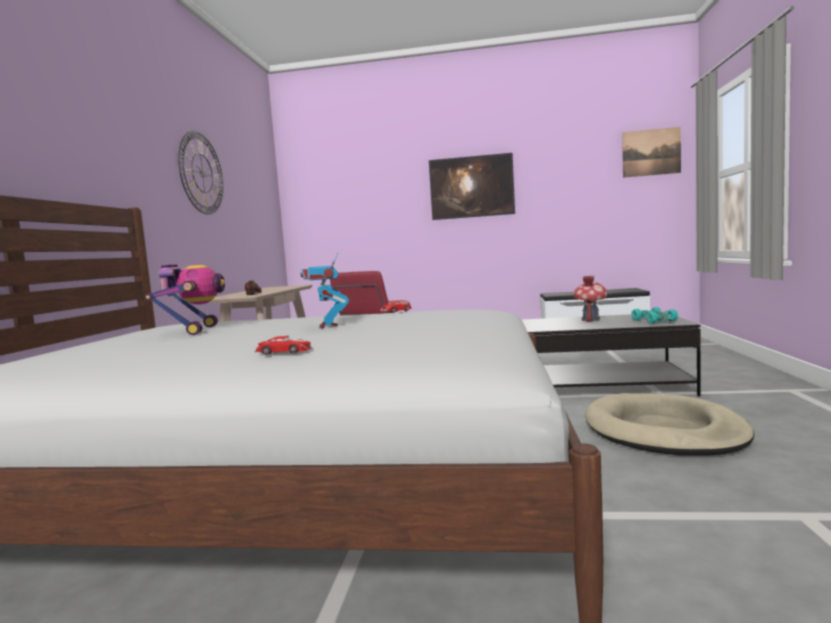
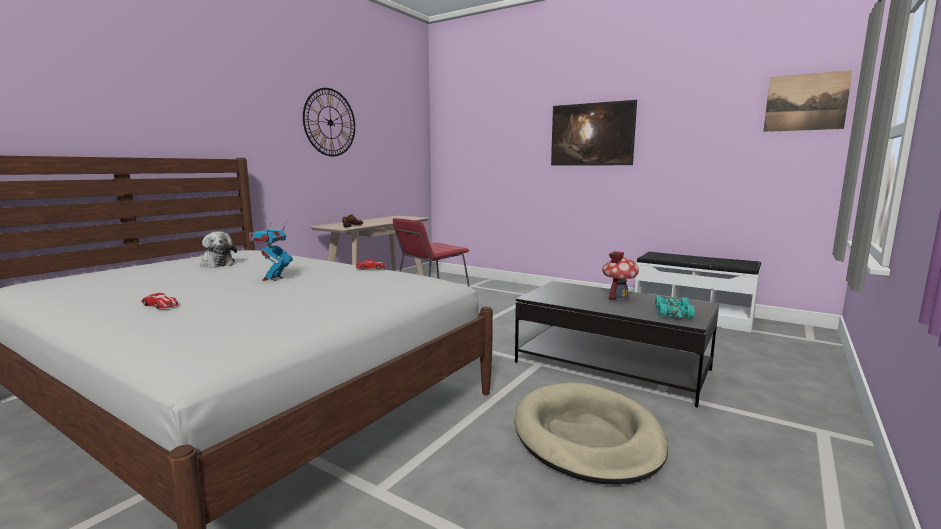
camera: 25 degrees right, 5 degrees up
(194, 331) = (217, 263): toy robot -> plush toy

